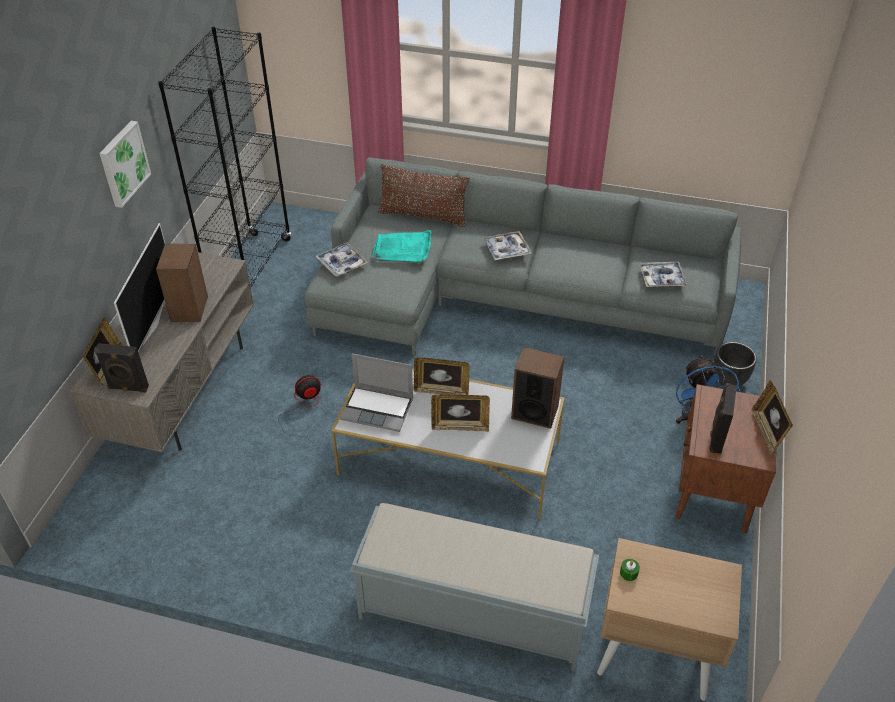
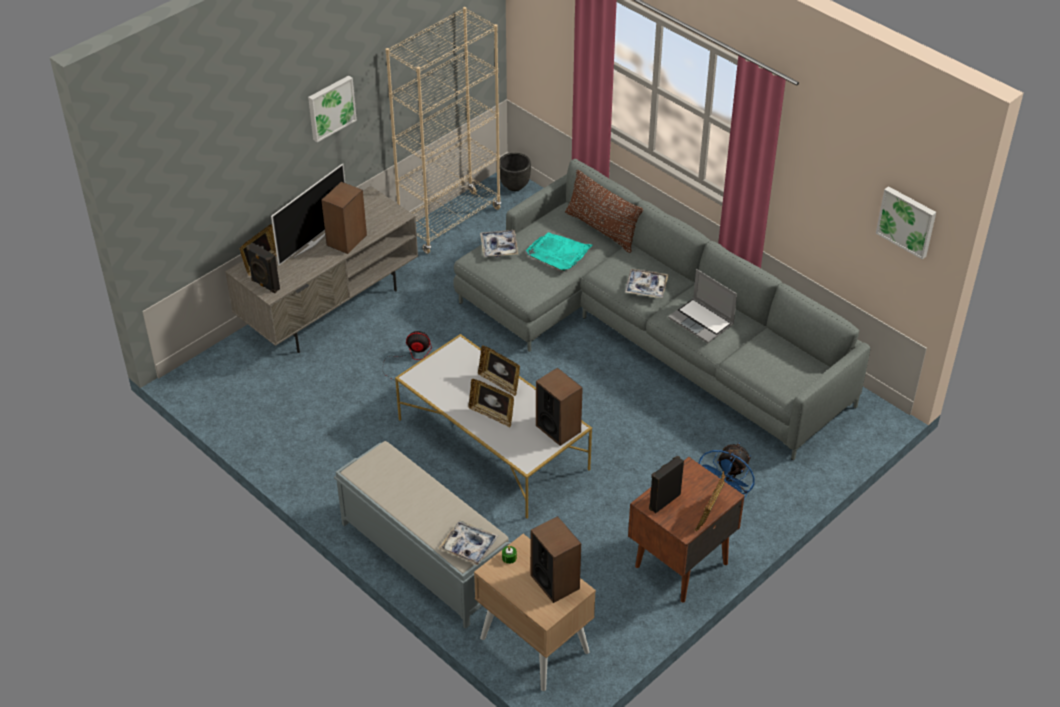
camera: 30 degrees right, 0 degrees up
(250, 267) = (450, 222): black bookcase -> beige bookcase
(378, 409) = (441, 376): laptop -> laptop (702, 321)
(662, 278) = (761, 365): tray -> tray (468, 546)
(696, 576) = (555, 581): none -> speaker
(728, 380) = (785, 483): black planter -> black planter (515, 185)
(772, 87) = (907, 221): none -> picture

